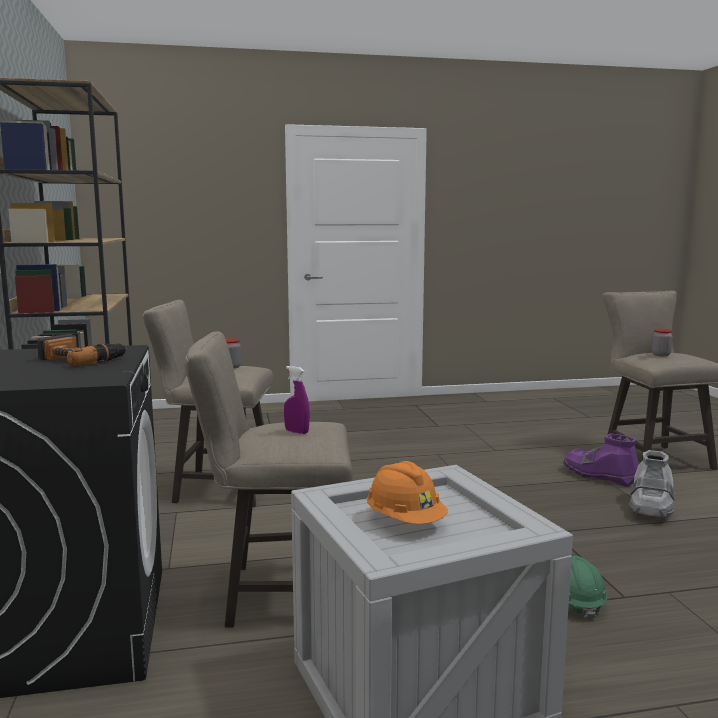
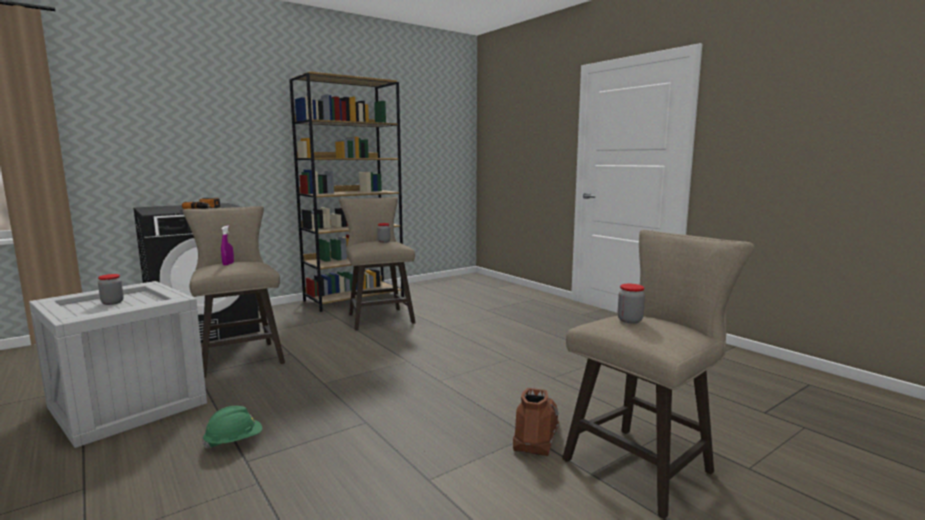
camera: 65 degrees right, 0 degrees up
(405, 521) = (112, 302): orange hard hat -> jar
(599, 476) = (536, 433): purple boot -> brown boot
(651, 508) = (461, 468): grey boot -> none

